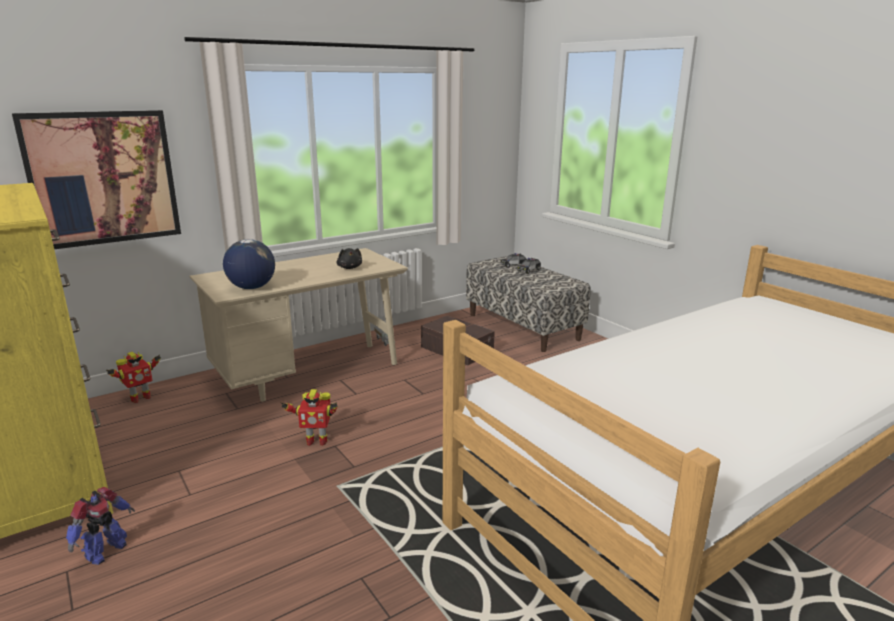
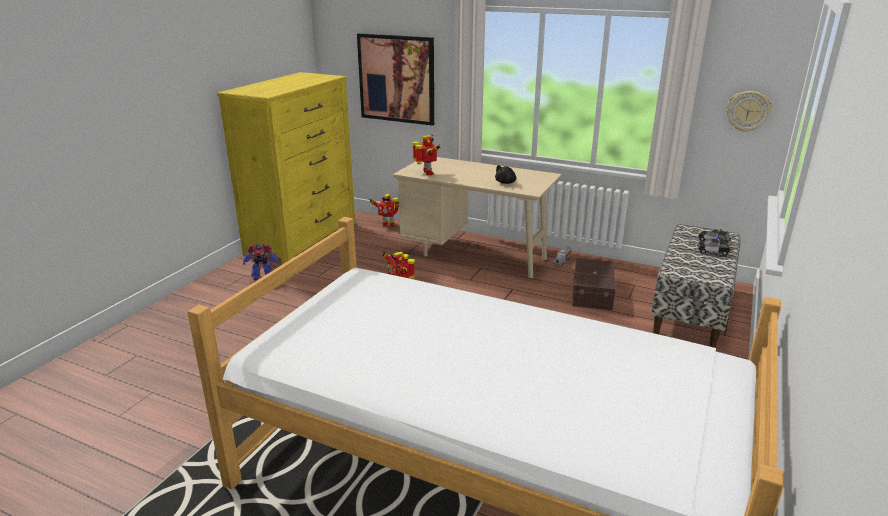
camera: 60 degrees right, 5 degrees up
(251, 288) = (427, 173): globe -> toy robot
(491, 152) = (748, 111): none -> wall clock

